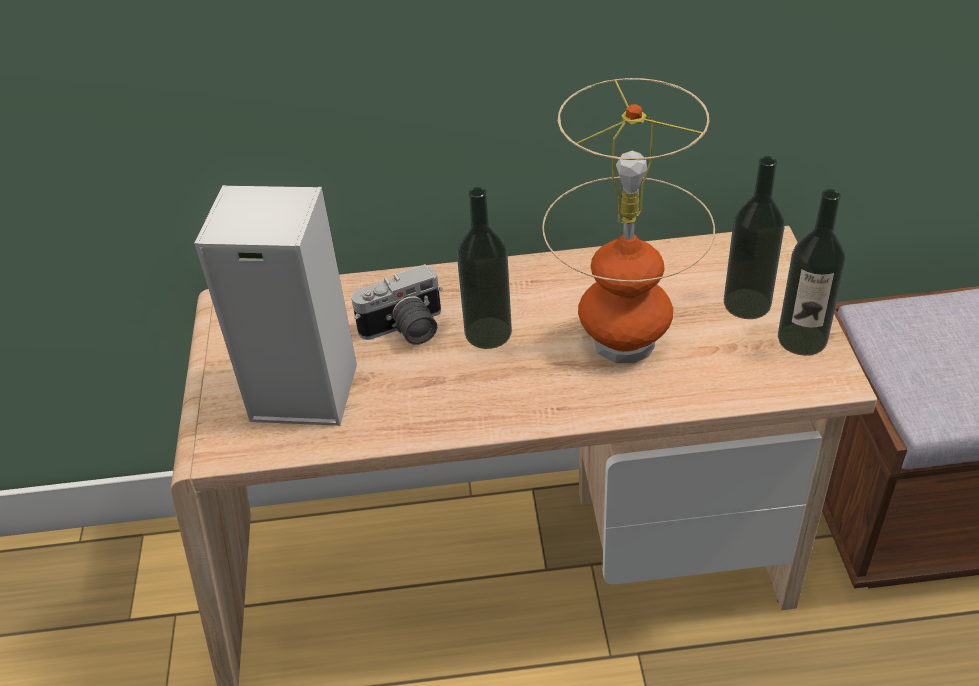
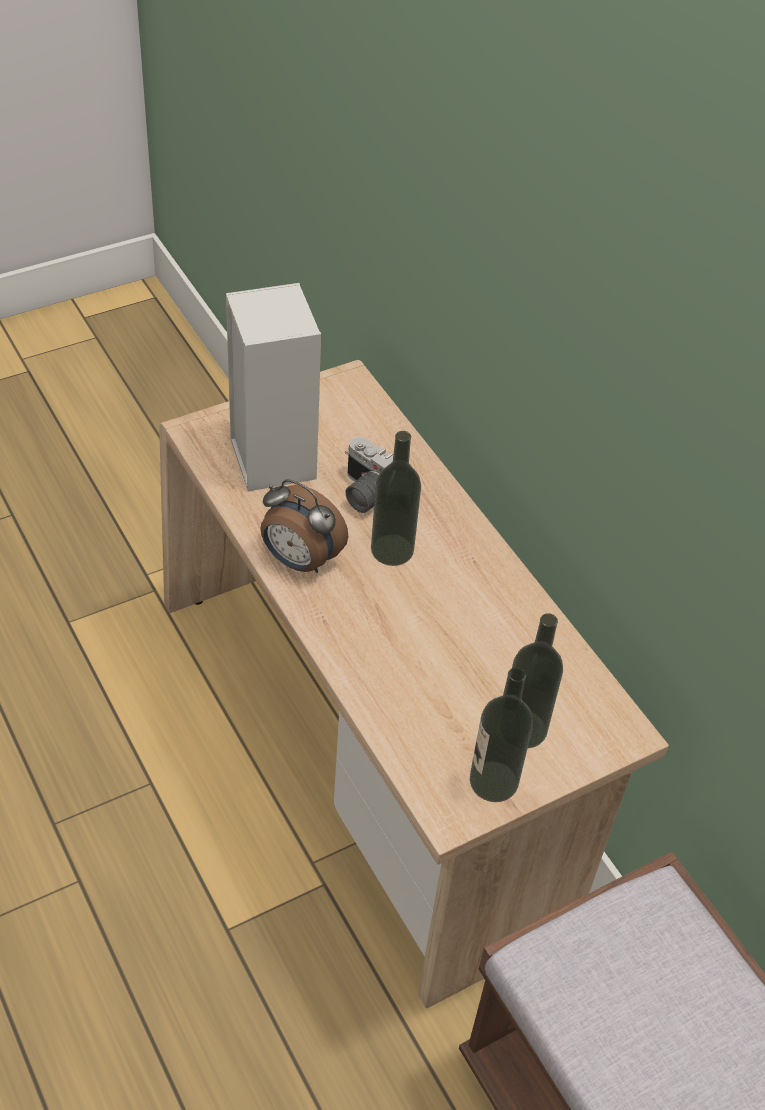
camera: 60 degrees right, 5 degrees up
(466, 407) = (299, 561): none -> alarm clock
(623, 341) = (426, 645): table lamp -> none

